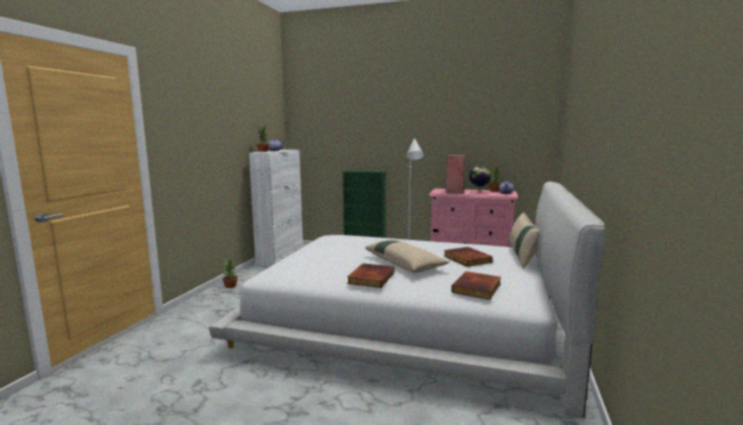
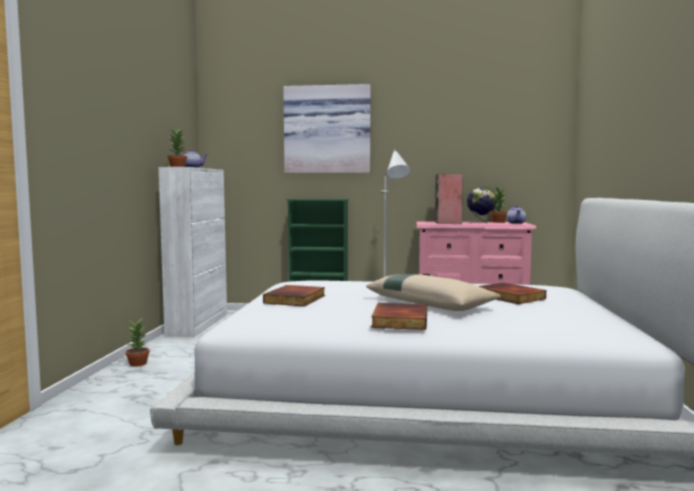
camera: 10 degrees left, 5 degrees down
(372, 120) = (327, 130): none -> picture
(477, 288) = (558, 324): book -> book (296, 299)
(522, 256) = (575, 293): beige pillow -> none

